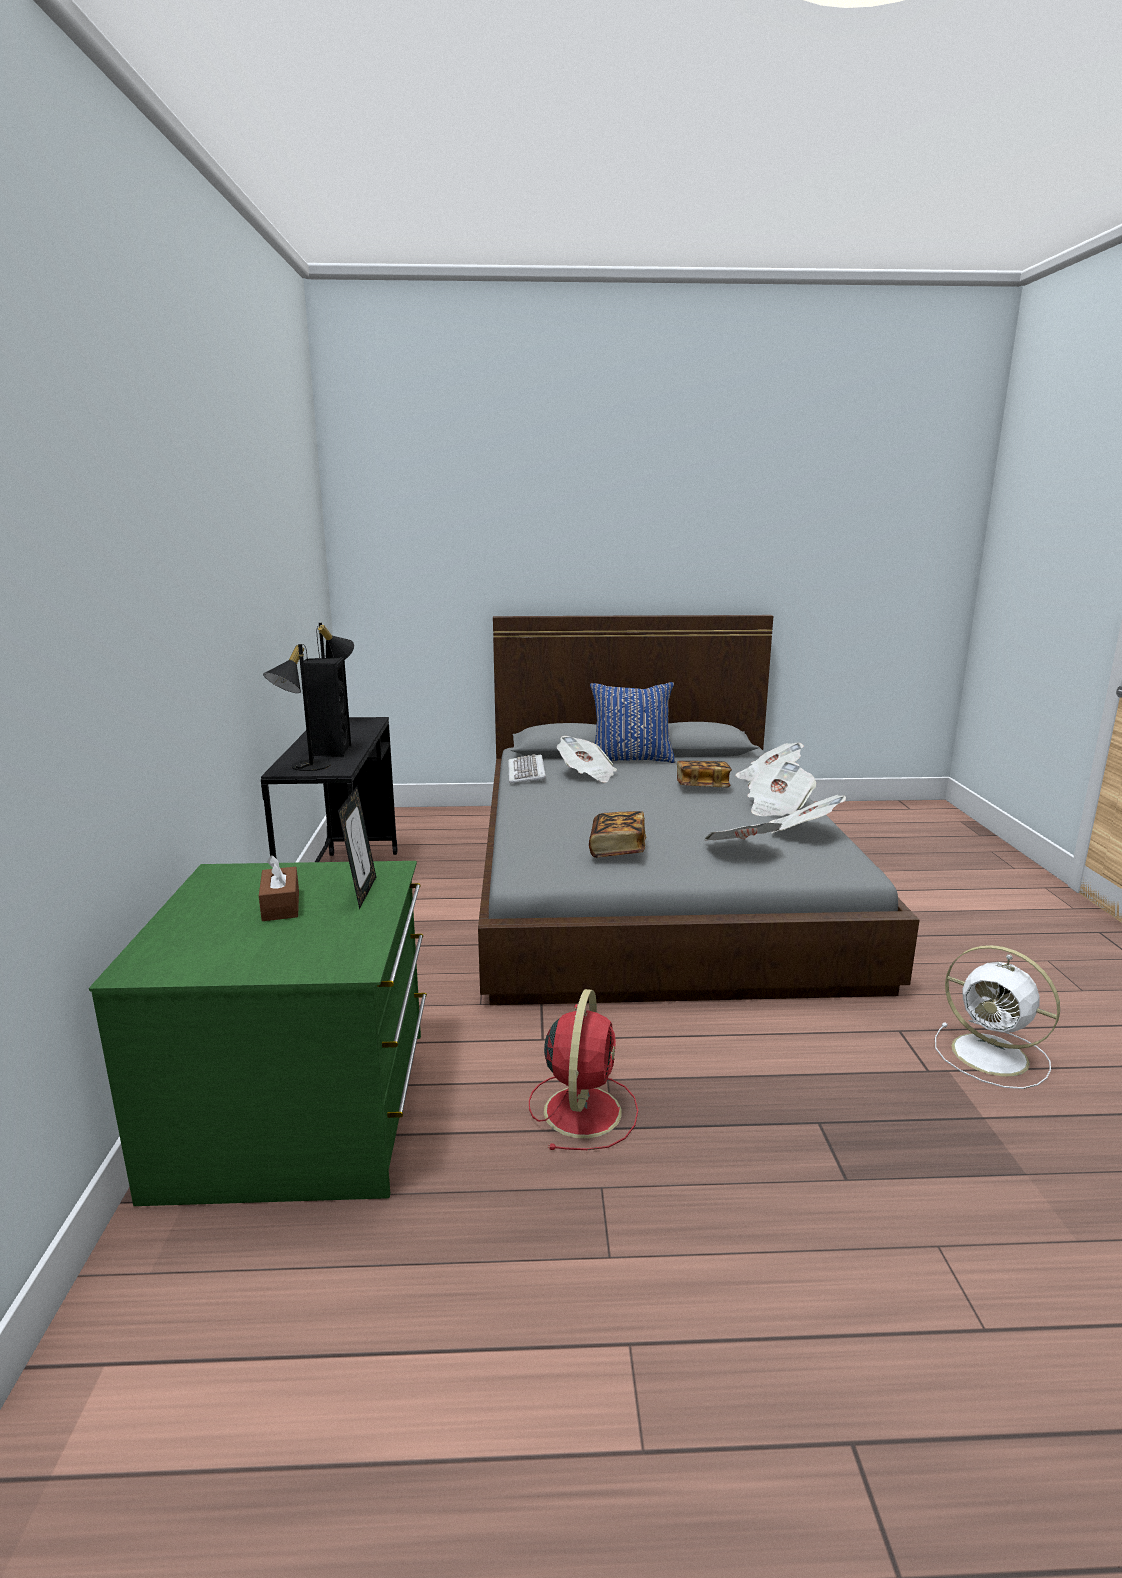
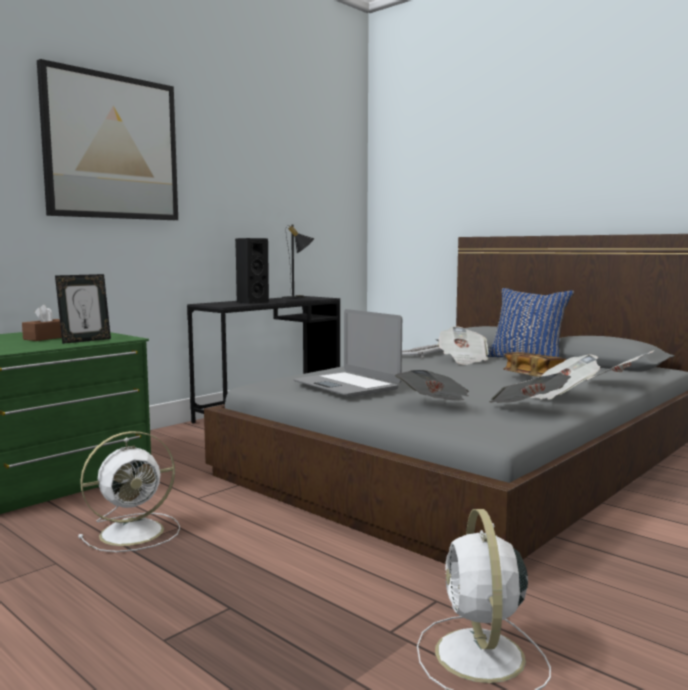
camera: 45 degrees right, 10 degrees down
(177, 548) = (111, 147): none -> picture
(303, 767) = (216, 304): black table lamp -> none
(583, 1109) = (135, 532): red fan -> white fan
(617, 849) = (347, 385): book -> laptop

